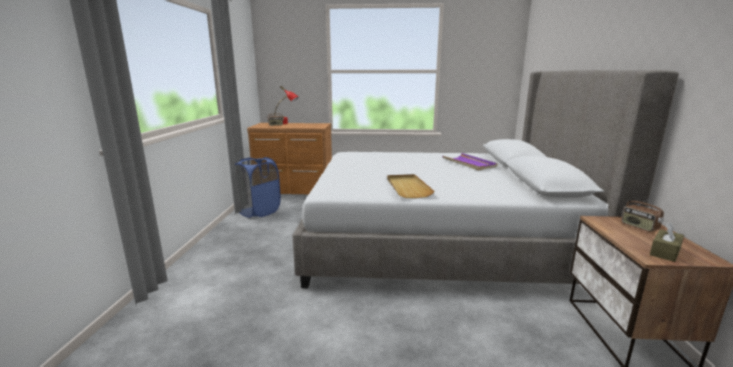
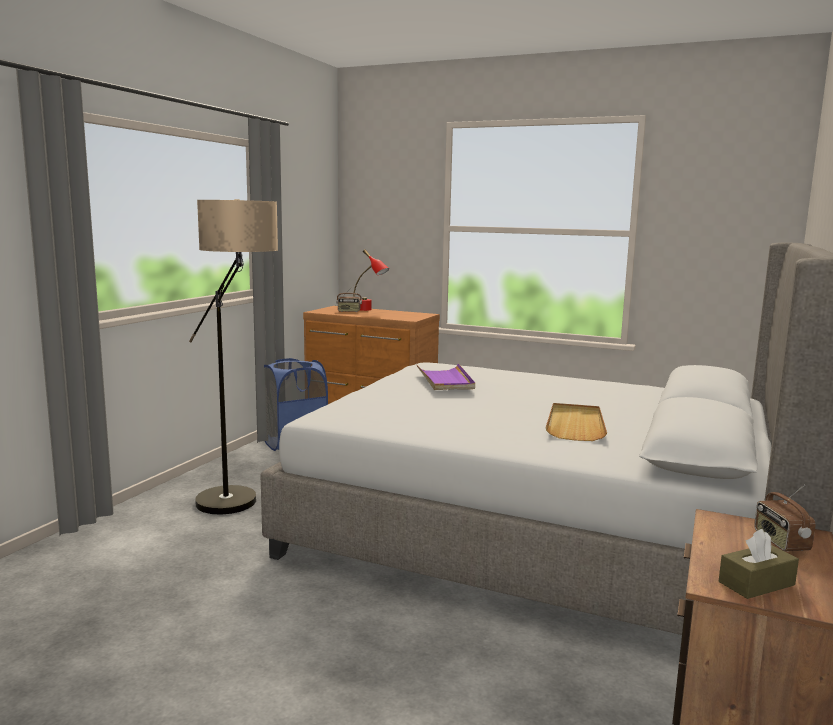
camera: 20 degrees right, 5 degrees down
(254, 260) = (237, 510): none -> floor lamp
(407, 188) = (447, 426): beige tray -> beige tray (575, 425)
(469, 163) = (609, 402): purple tray -> purple tray (445, 380)

